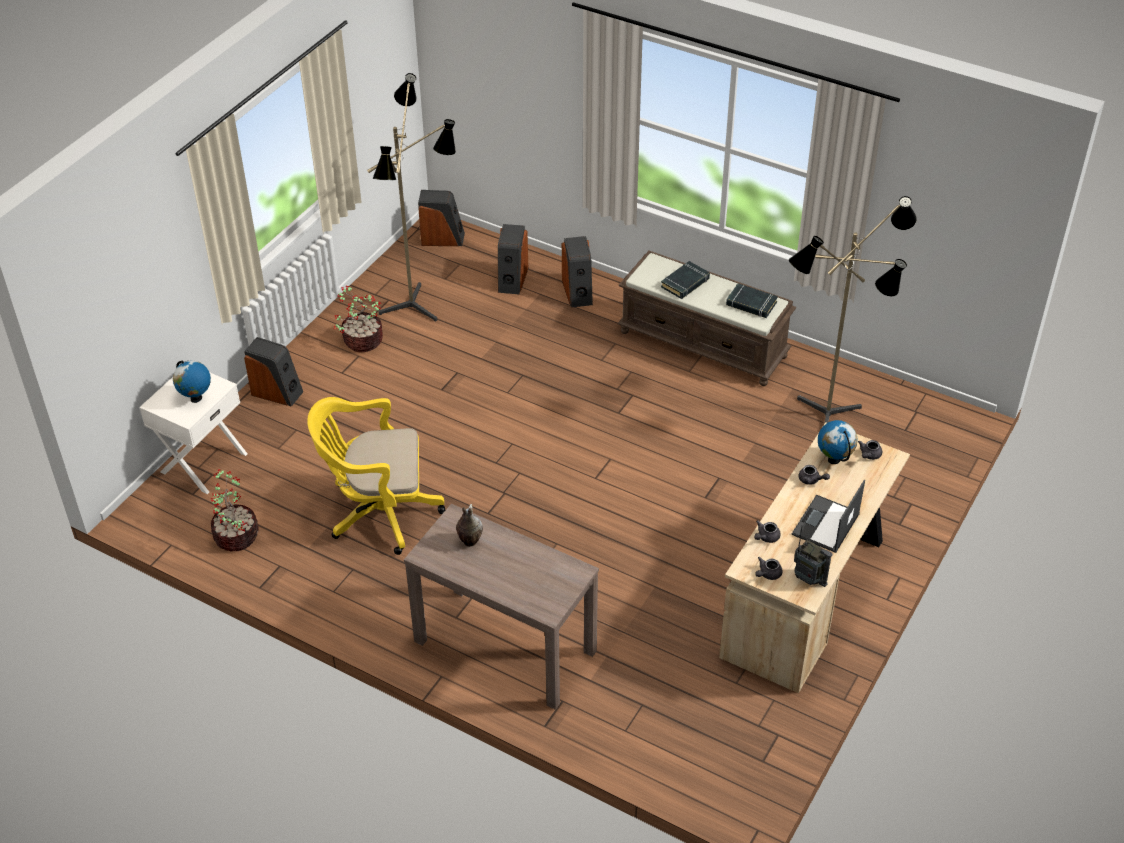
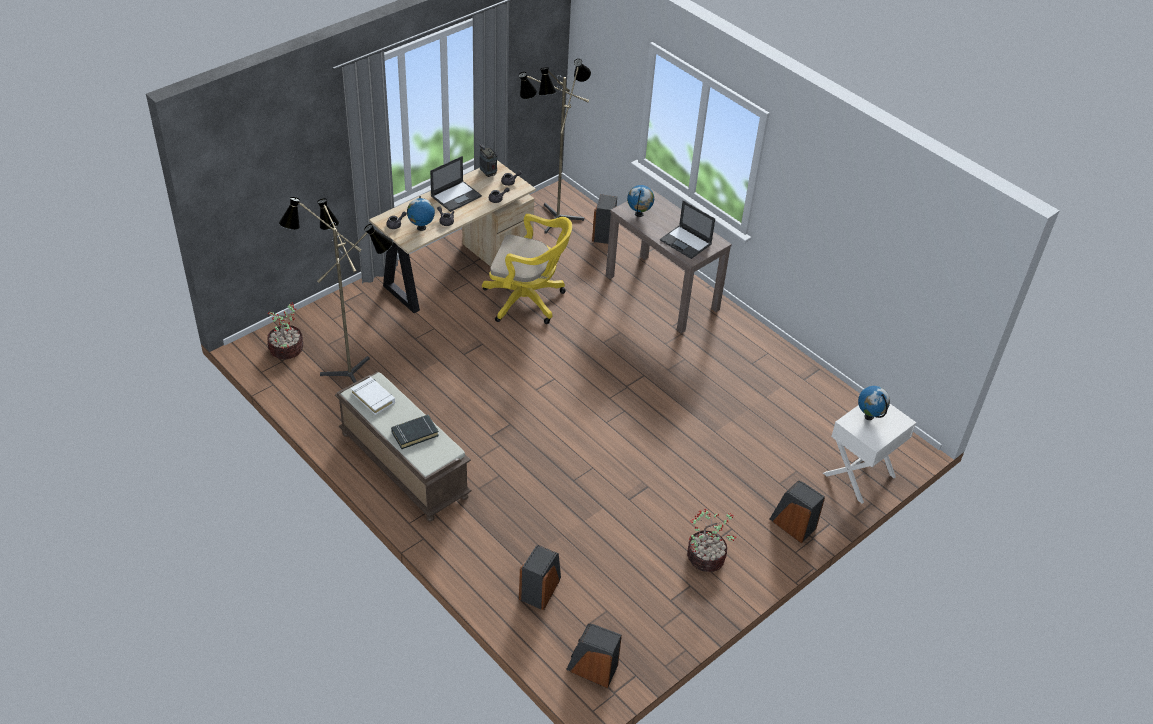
camera: 165 degrees left, 0 degrees up
(236, 535) = (834, 409): potted plant -> potted plant (286, 350)
(378, 513) = (725, 397): yellow office chair -> yellow office chair (528, 300)
(419, 306) = (642, 583): floor lamp -> floor lamp (552, 218)
(469, 542) = (686, 242): vase -> laptop
(553, 571) = (639, 214): none -> globe
(578, 292) = (484, 554): speaker -> speaker (604, 233)
(751, 304) = (373, 398): black book -> white book

